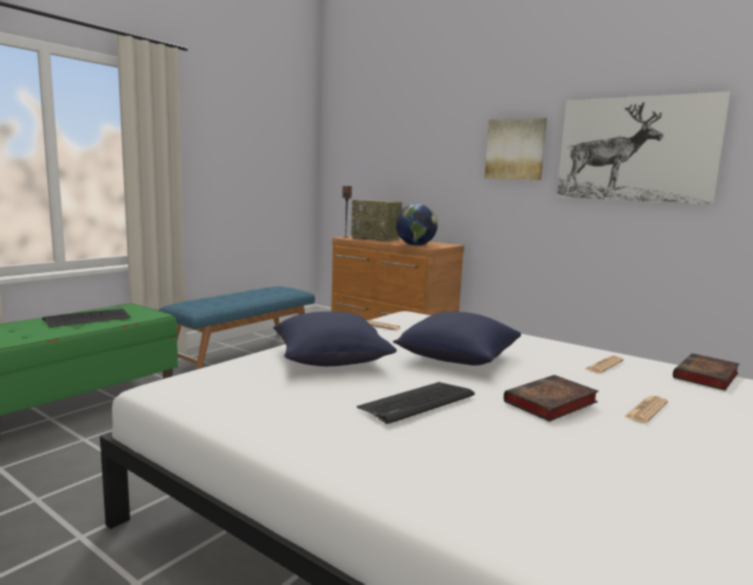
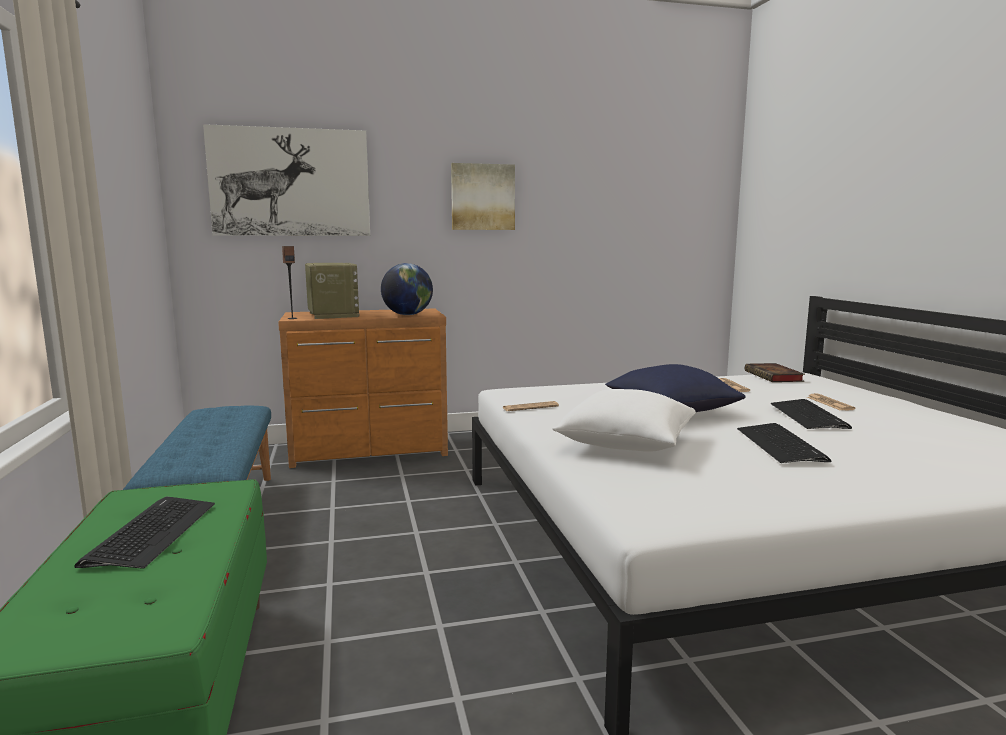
camera: 50 degrees left, 0 degrees up
(330, 359) = (625, 444): blue pillow -> white pillow
(377, 239) = (332, 315): radio -> radio turned 90 degrees counterclockwise
(550, 403) = (808, 416): book -> keyboard
(636, 149) = (597, 199): picture -> picture (290, 182)

